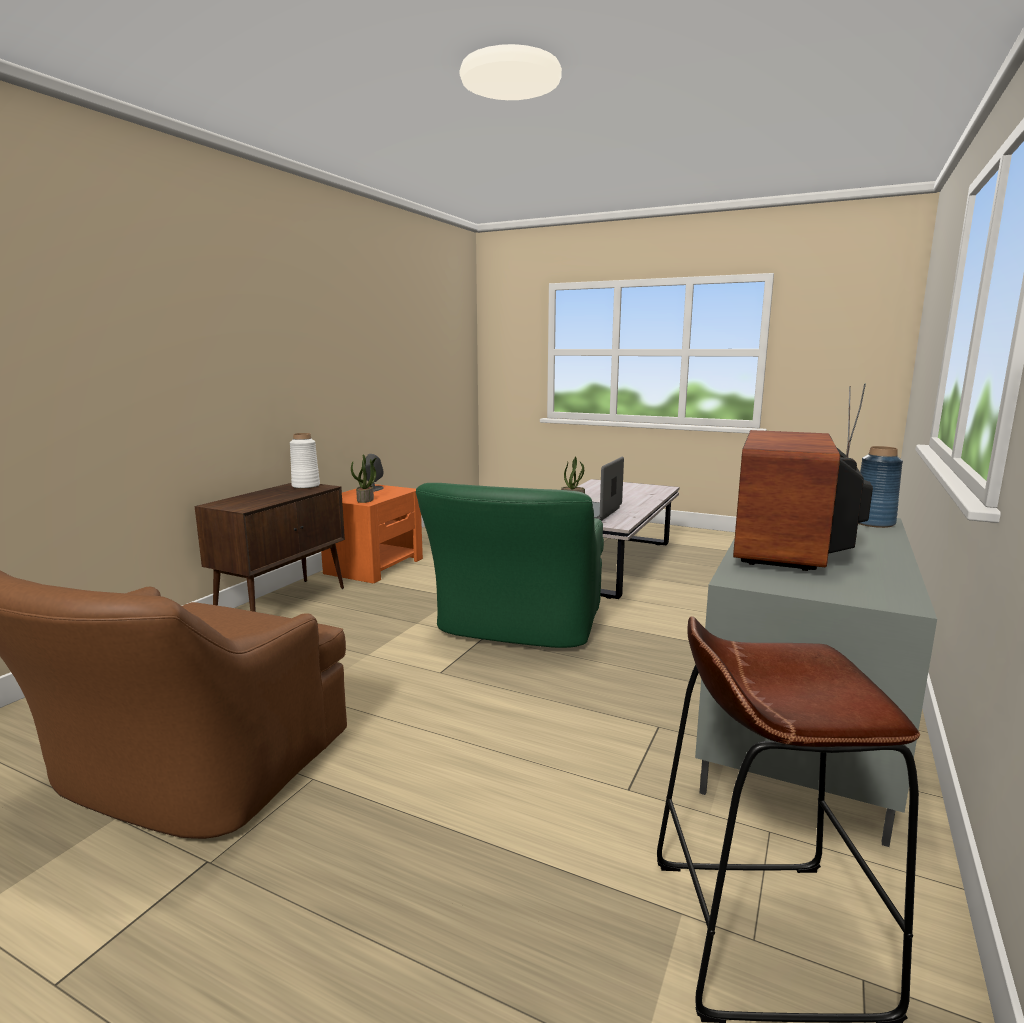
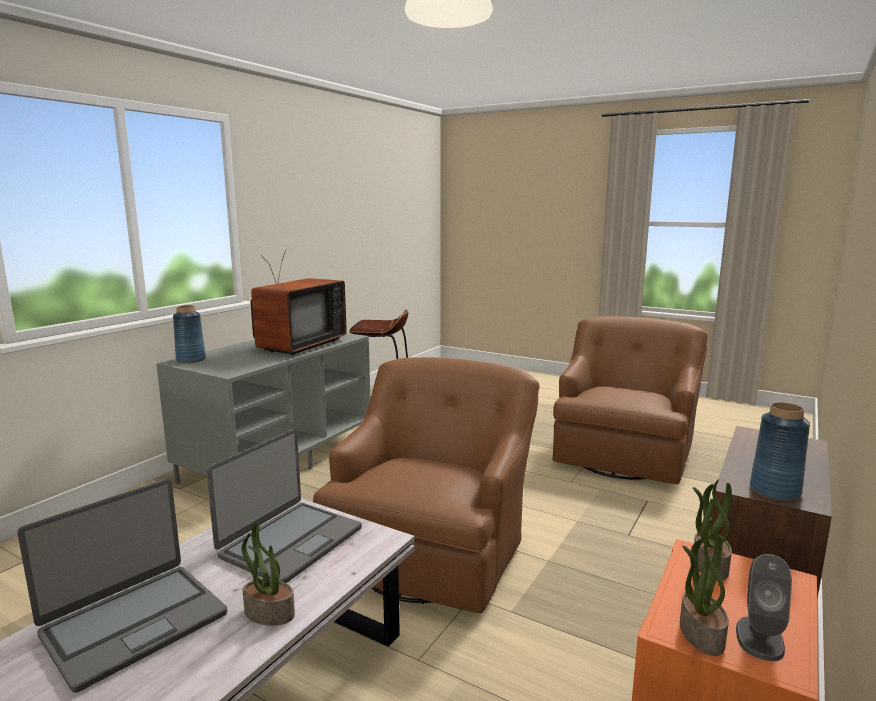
camera: 175 degrees left, 0 degrees up
(306, 486) = (774, 491): white vase -> blue vase
(395, 489) = (700, 633): none -> potted plant
(518, 626) = (432, 548): green armchair -> brown armchair
(626, 497) = (134, 623): none -> laptop

